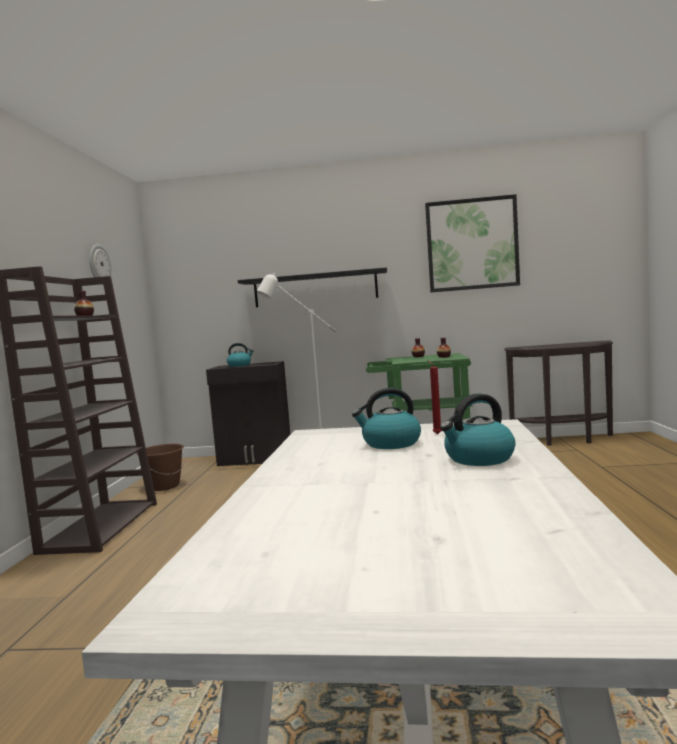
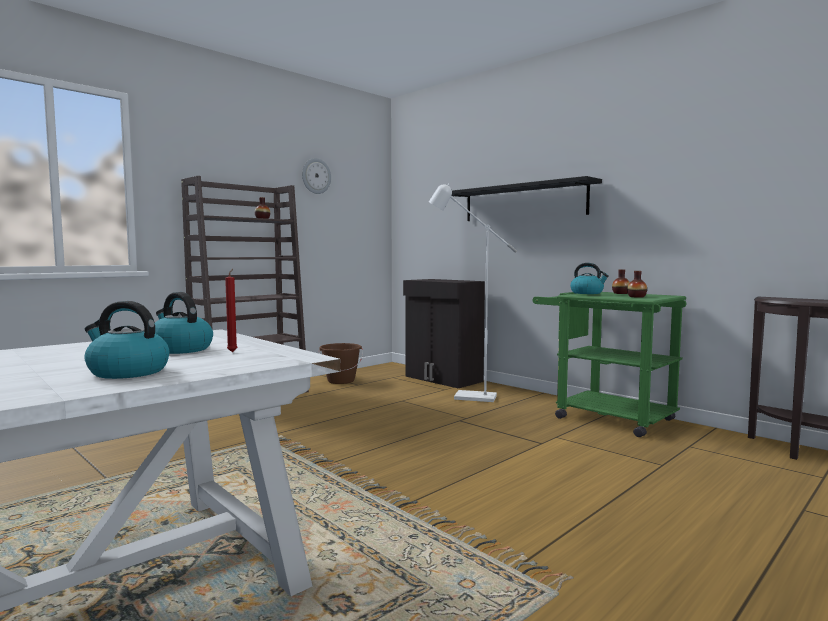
camera: 40 degrees right, 0 degrees up
(240, 365) = (439, 280): kettle -> kettle (587, 293)
(472, 244) = (723, 141): picture -> none

